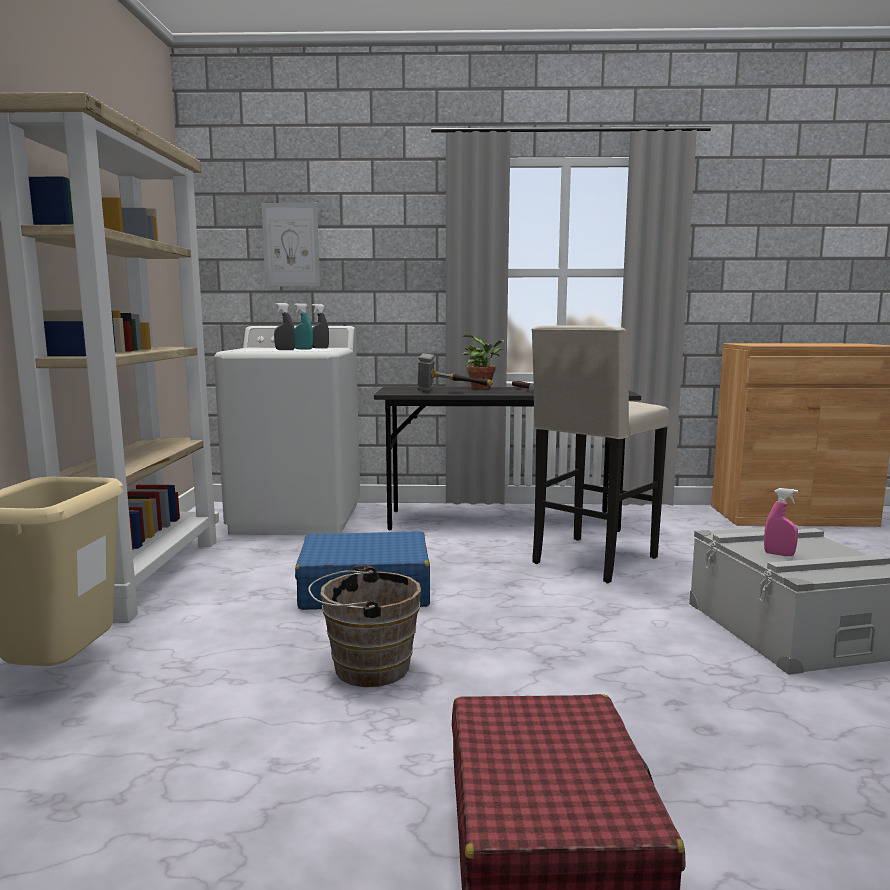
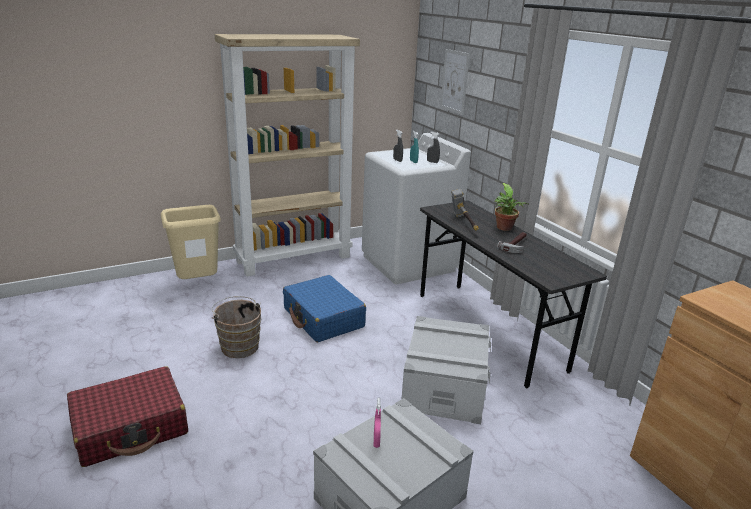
camera: 60 degrees right, 15 degrees up
(592, 561) = (444, 386): beige stool -> grey storage box

